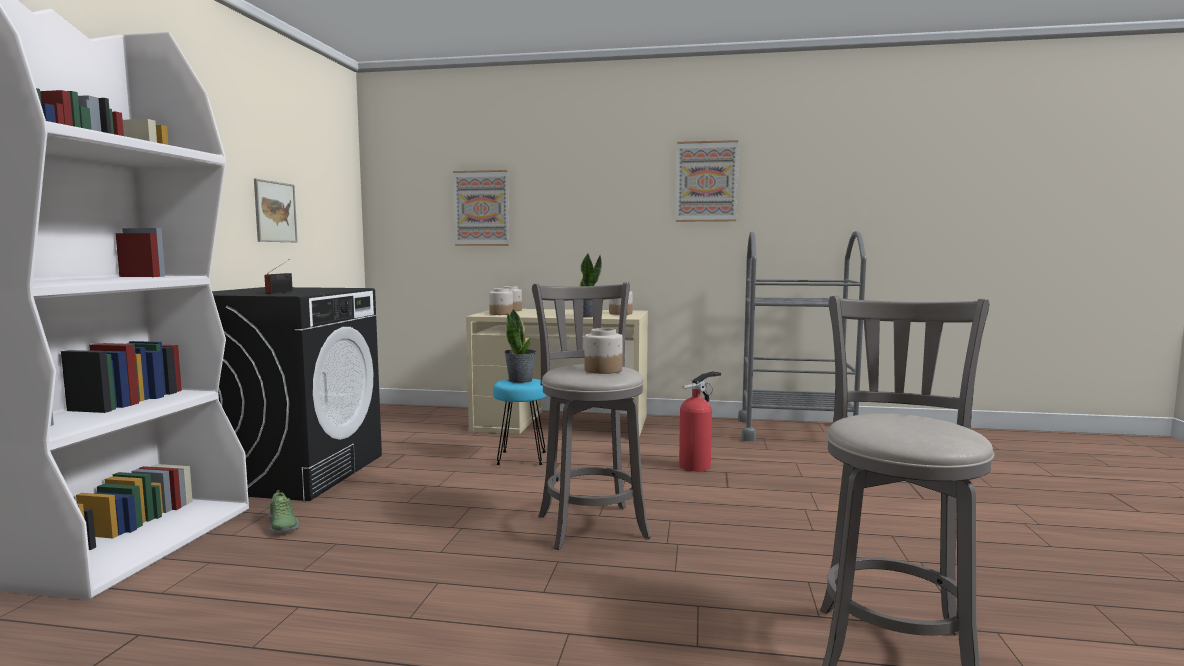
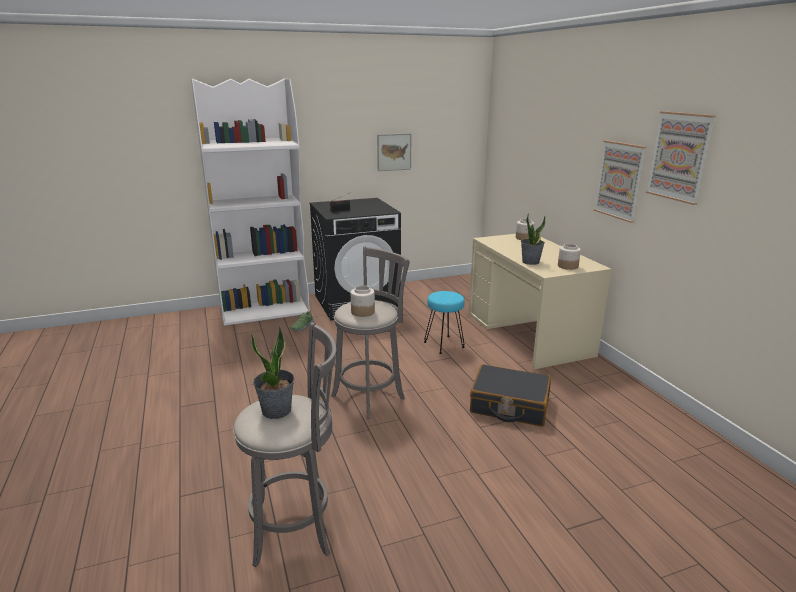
camera: 60 degrees right, 15 degrees up
(481, 208) = (536, 151): picture -> picture (619, 180)
(501, 314) = (499, 241): jar -> none
(520, 380) = (448, 295): potted plant -> potted plant (277, 410)
(697, 465) = (509, 405): fire extinguisher -> black suitcase
(795, 432) = (667, 433): grey cart -> none

